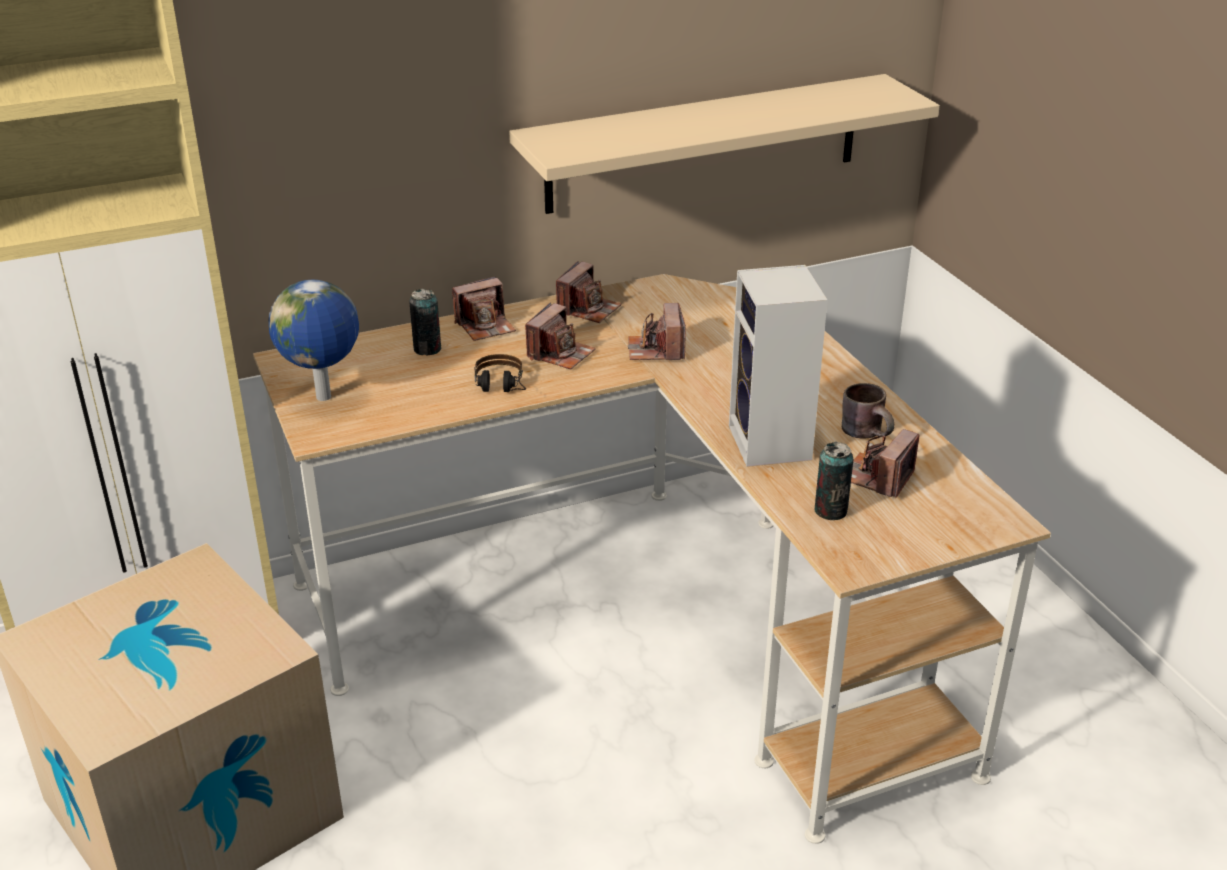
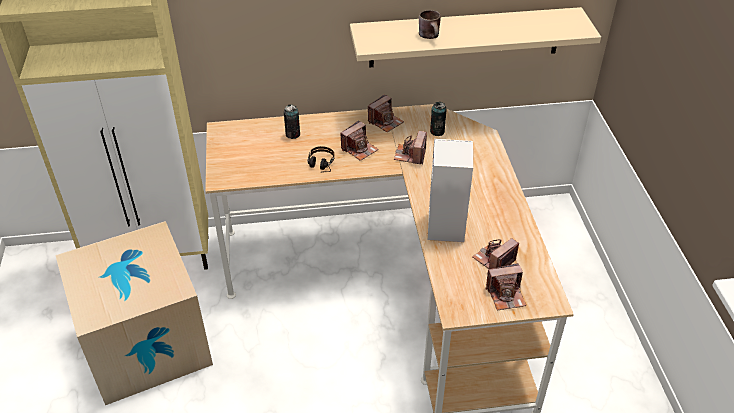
camera: 15 degrees right, 10 degrees up
(325, 398) = (231, 157): globe -> none
(485, 326) = (327, 124): camera -> camera (506, 295)
(830, 511) = (459, 276): can -> can (437, 131)
(869, 433) = (502, 230): brown mug -> brown mug (432, 36)

